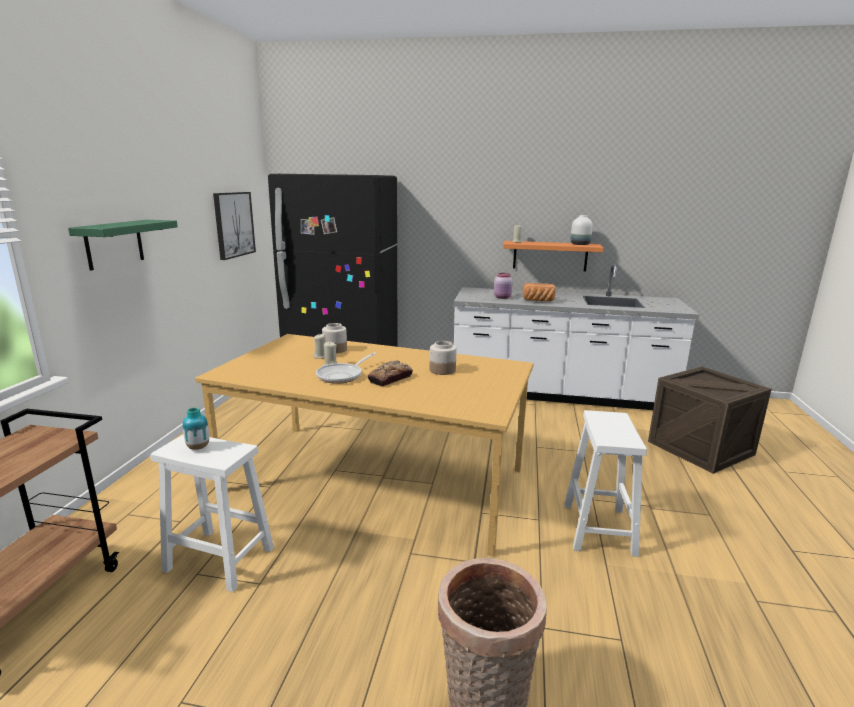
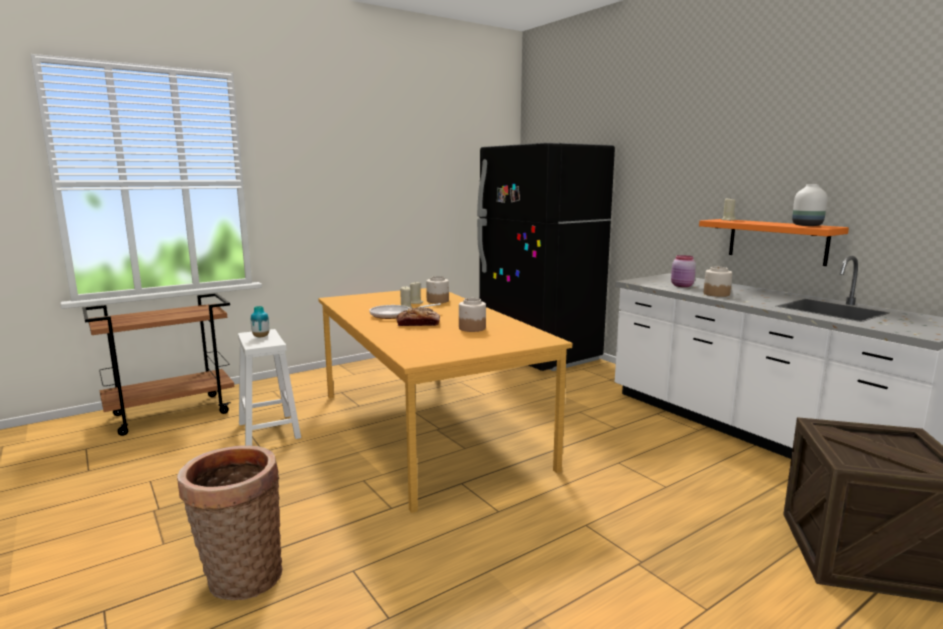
camera: 45 degrees right, 5 degrees down
(114, 244) = (323, 198): green shelf -> none
(233, 224) = (462, 194): picture -> none
(538, 301) = (716, 294): bread -> jar
(599, 530) = (538, 547): white stool -> none

